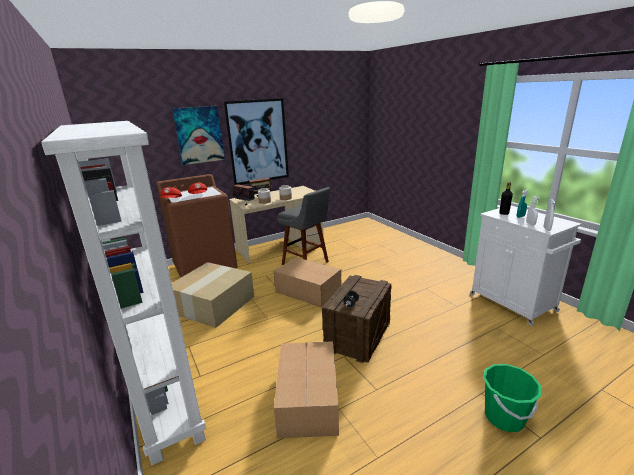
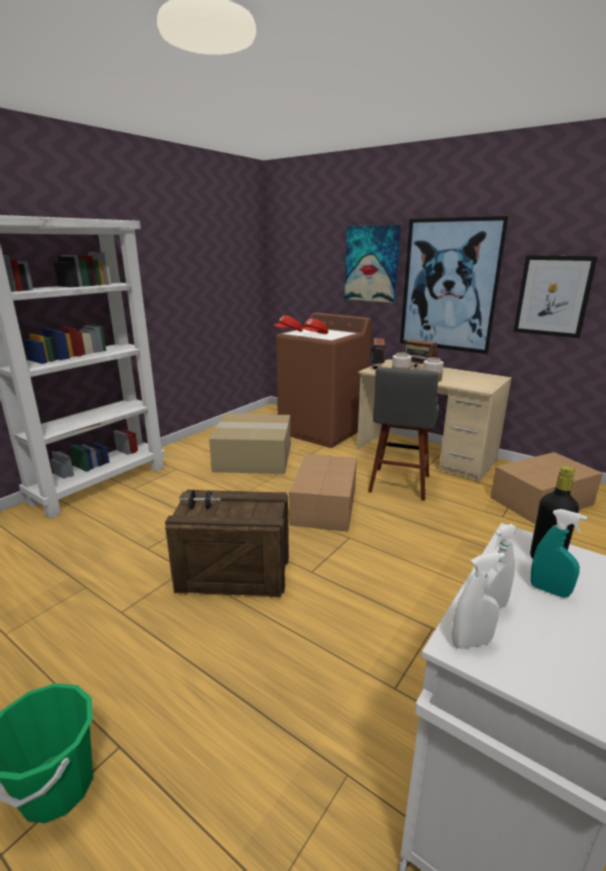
camera: 65 degrees right, 0 degrees up
(307, 400) = (100, 560): cardboard box -> cardboard box (540, 501)
(311, 138) = (553, 296): none -> picture

